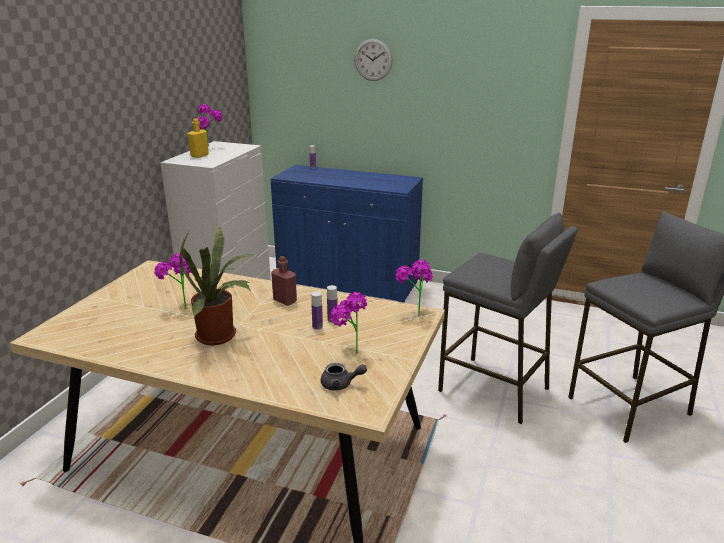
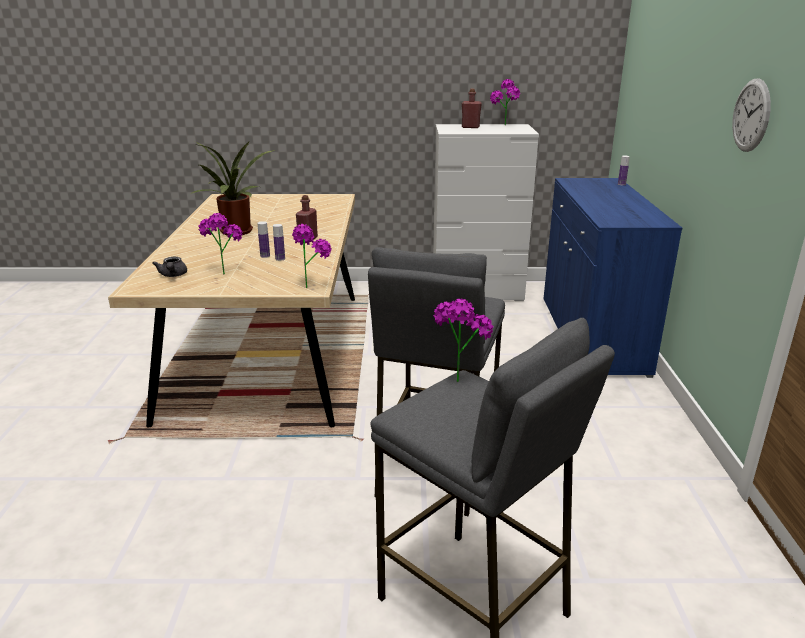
camera: 70 degrees right, 0 degrees up
(180, 307) = (278, 215): potted plant -> potted plant (458, 376)
(199, 155) = (470, 127): yellow bottle -> red bottle
(373, 60) = (686, 47): wall clock -> wall clock (751, 115)

